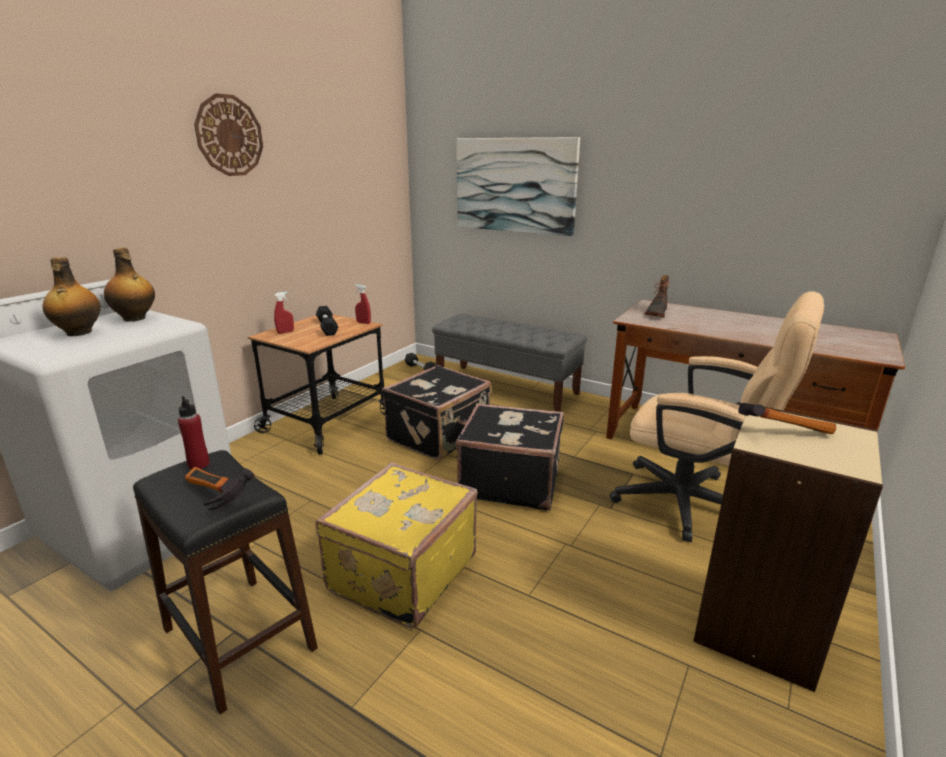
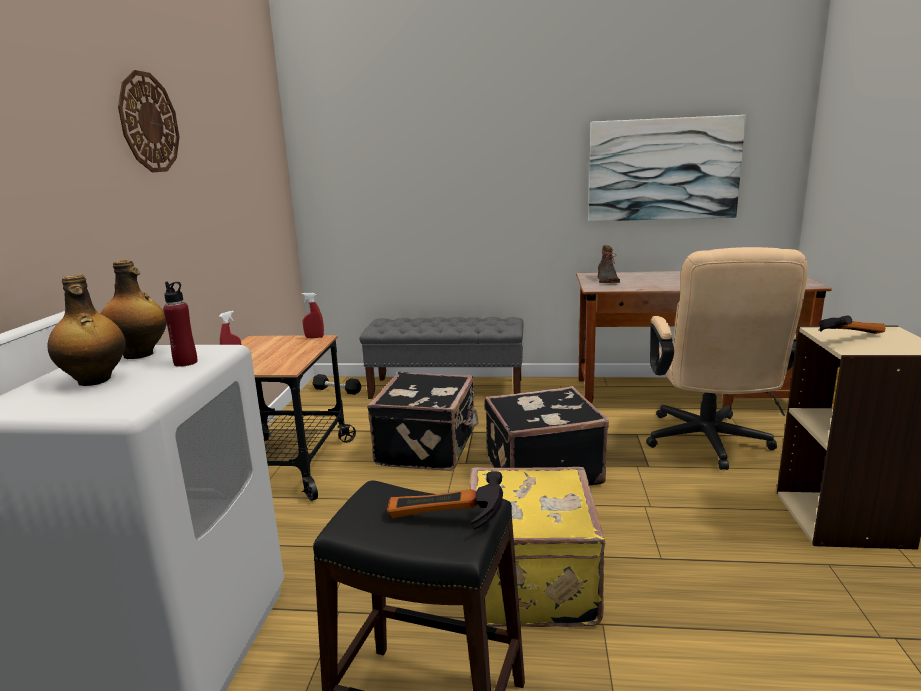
camera: 25 degrees left, 5 degrees down
(199, 464) = (373, 499): red bottle -> red bottle (185, 362)
(327, 327) = (278, 348): black dumbbell -> none
(515, 185) = (426, 174): picture -> picture (663, 169)
(695, 505) = (708, 445): beige office chair -> beige office chair turned 90 degrees clockwise

